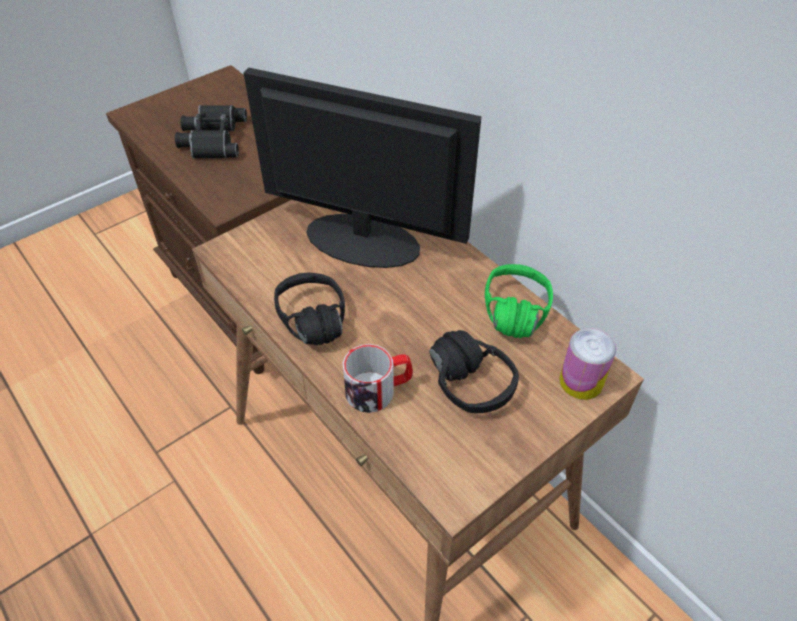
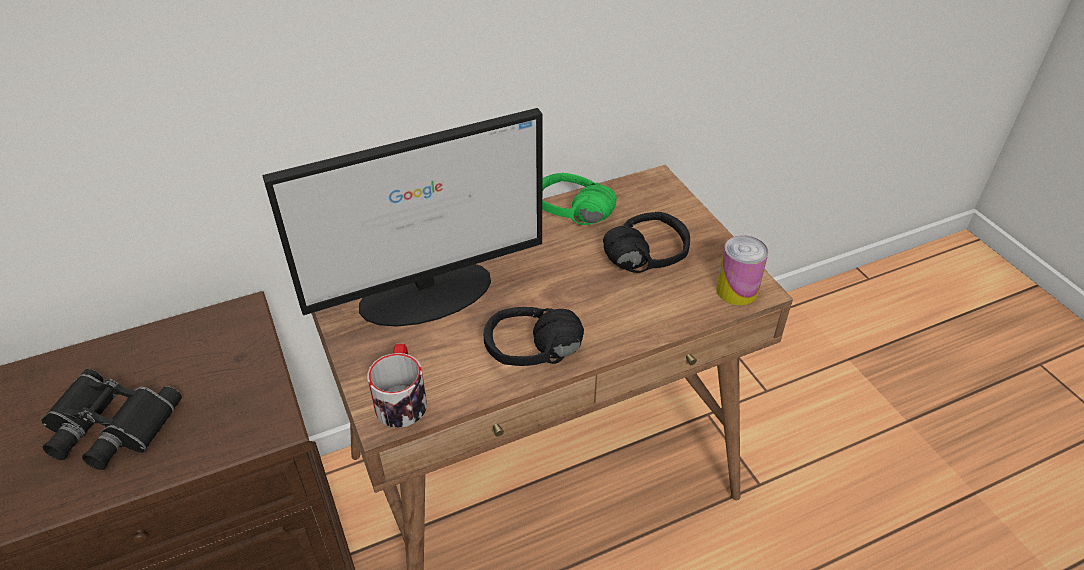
camera: 75 degrees left, 5 degrees down
(361, 239) = (428, 293): monitor -> monitor turned 150 degrees counterclockwise
(379, 390) = (638, 315): mug -> mug (402, 398)
(581, 381) = (660, 195): can -> can (737, 290)

